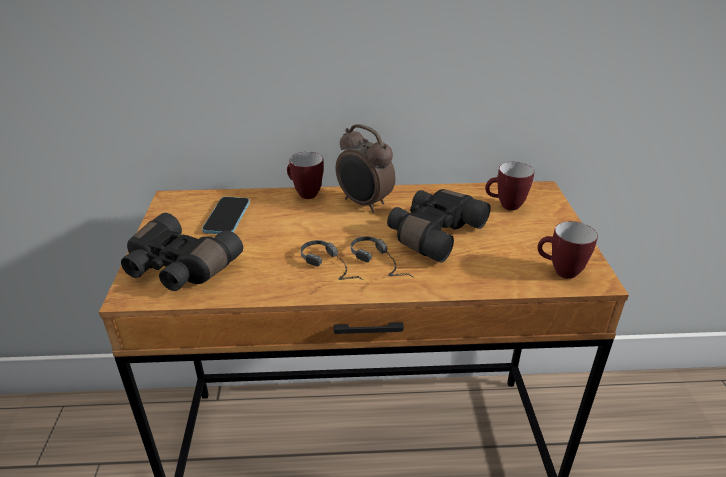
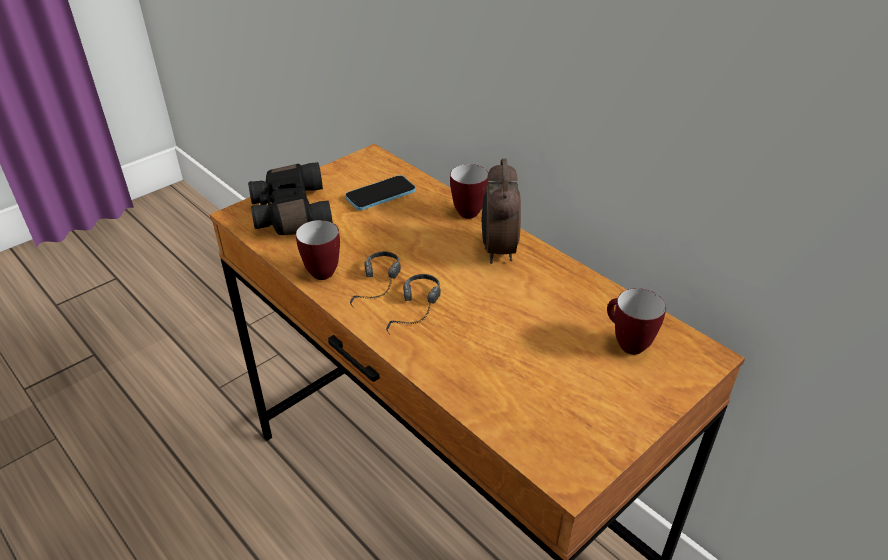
camera: 50 degrees right, 5 degrees up
(433, 233) = (504, 317): black binoculars -> none
(559, 271) = (549, 439): mug -> mug (321, 270)

